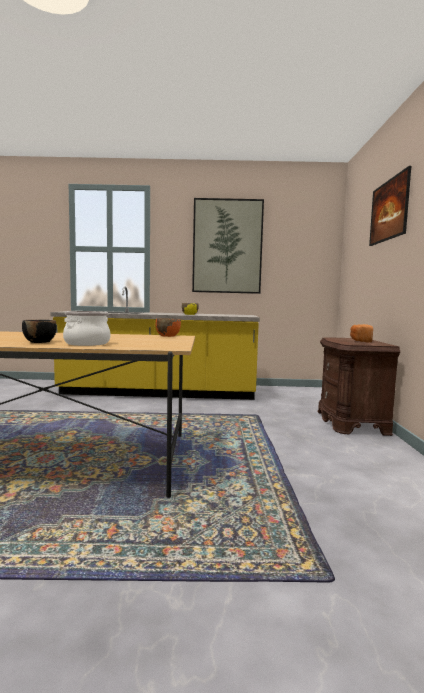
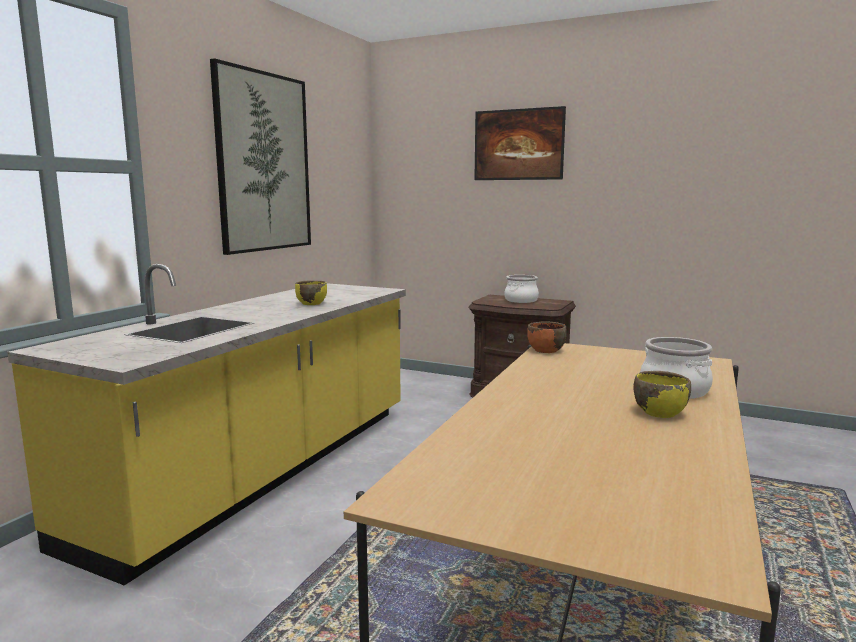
camera: 65 degrees left, 5 degrees up
(40, 342) = (659, 412): black bowl -> yellow bowl
(360, 341) = (520, 300): bread -> cooking pot

